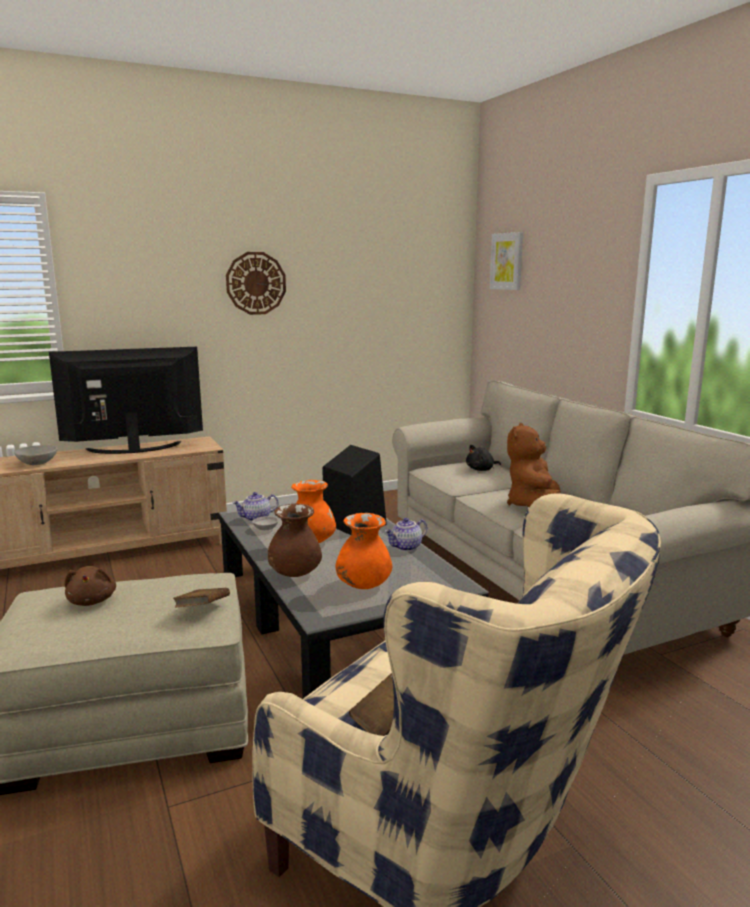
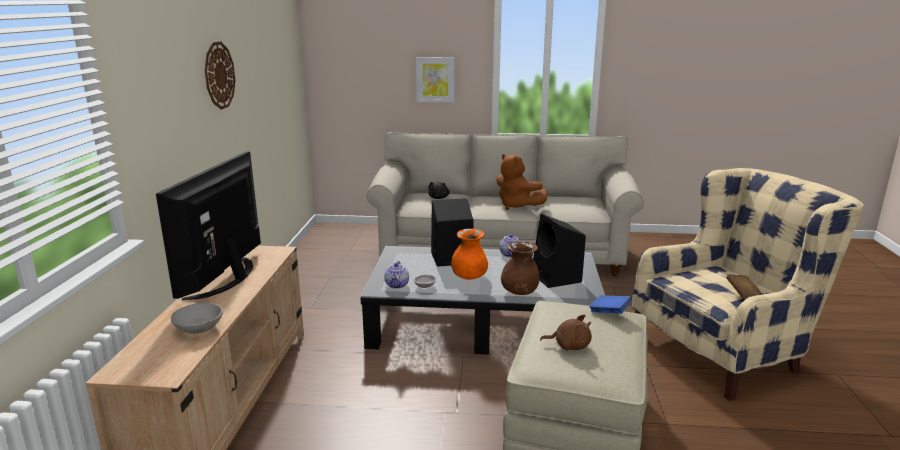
camera: 60 degrees left, 5 degrees up
(203, 610) = (609, 312): brown book -> blue book
(363, 585) = (557, 278): orange vase -> black speaker
(507, 261) = (350, 35): picture -> picture (435, 79)

